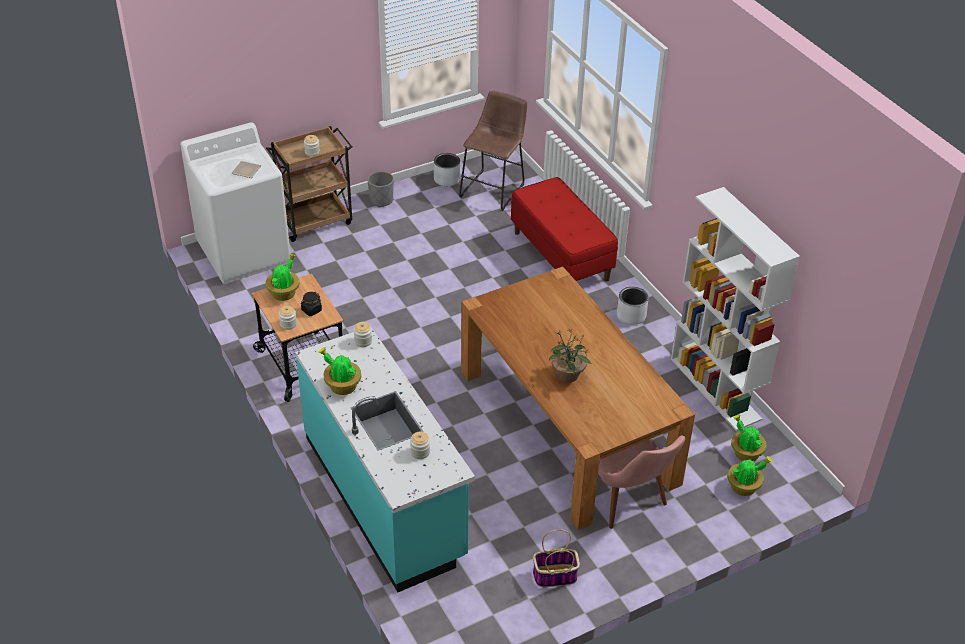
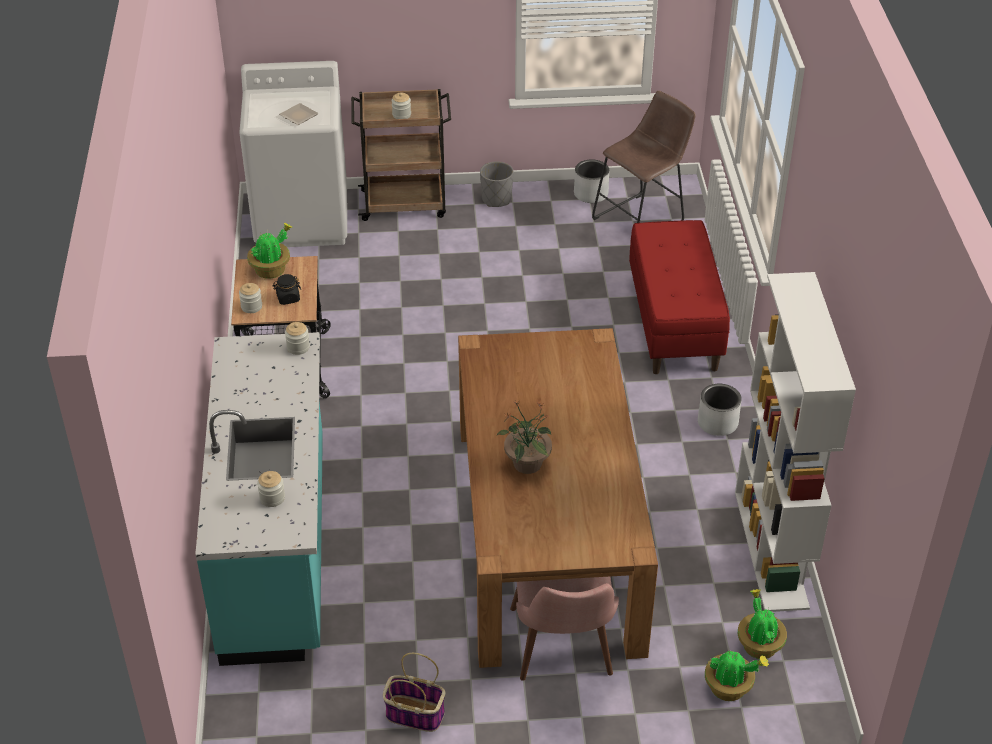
camera: 25 degrees right, 0 degrees up
(341, 386) = (238, 392): potted plant -> none

